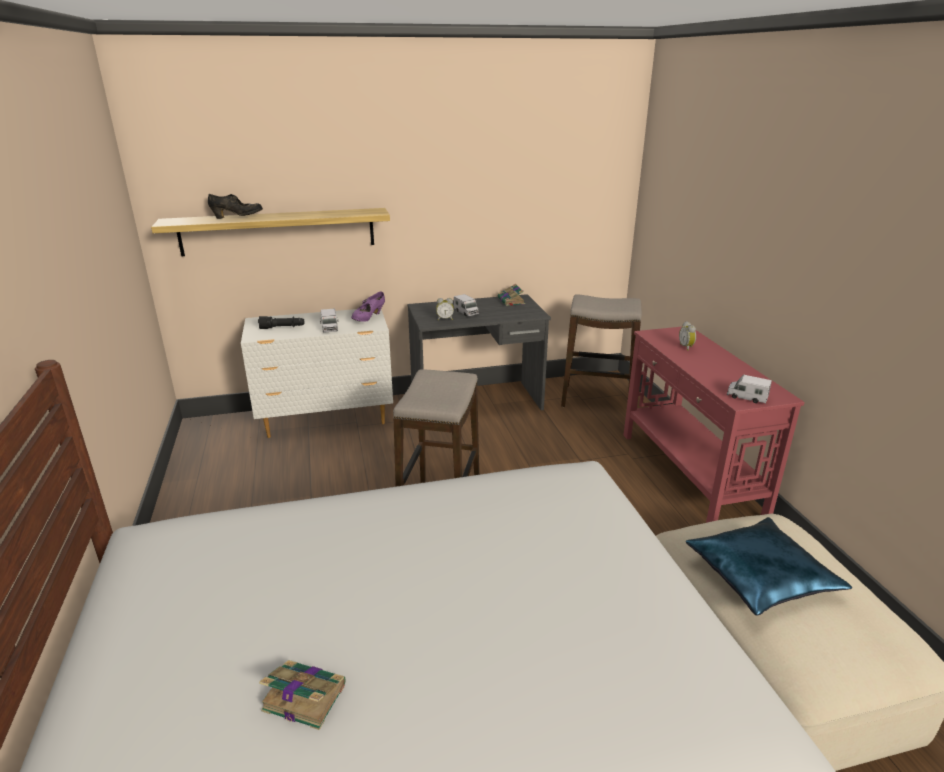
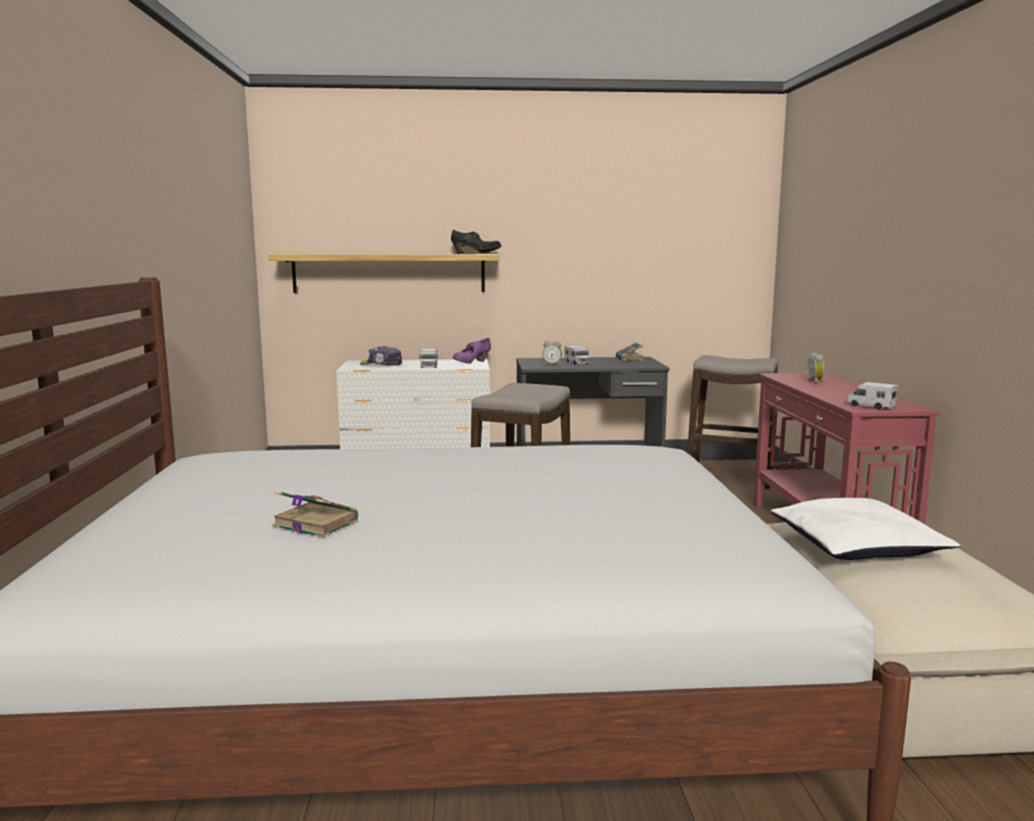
camera: 10 degrees right, 15 degrees down
(237, 217) = (350, 253): black shoe -> black shoe (476, 253)
(282, 328) = (381, 365): black flashlight -> cap
(759, 575) = (856, 545): blue pillow -> white pillow

